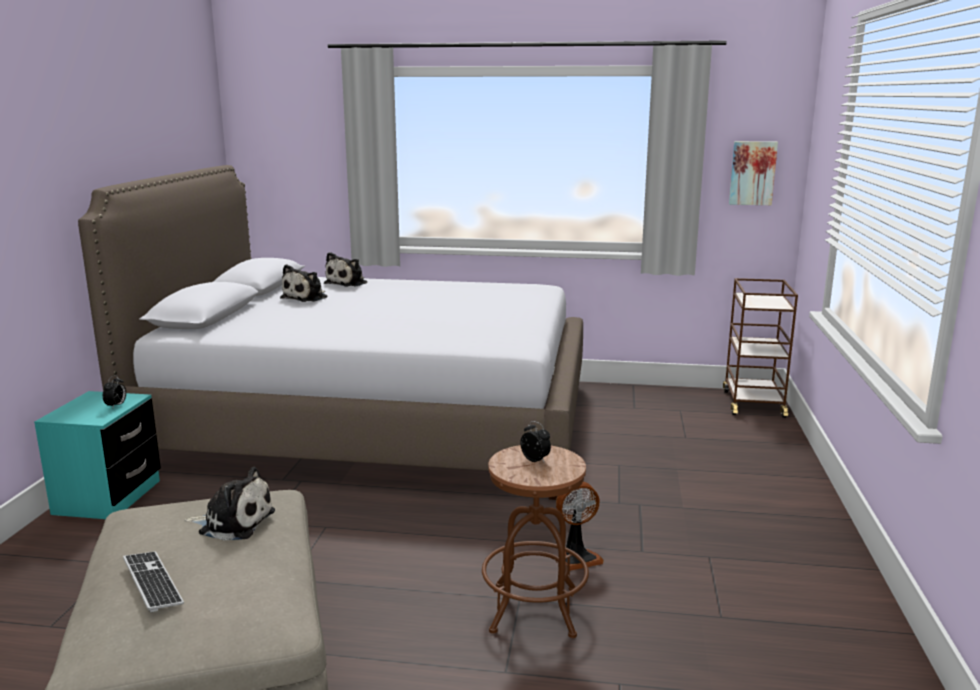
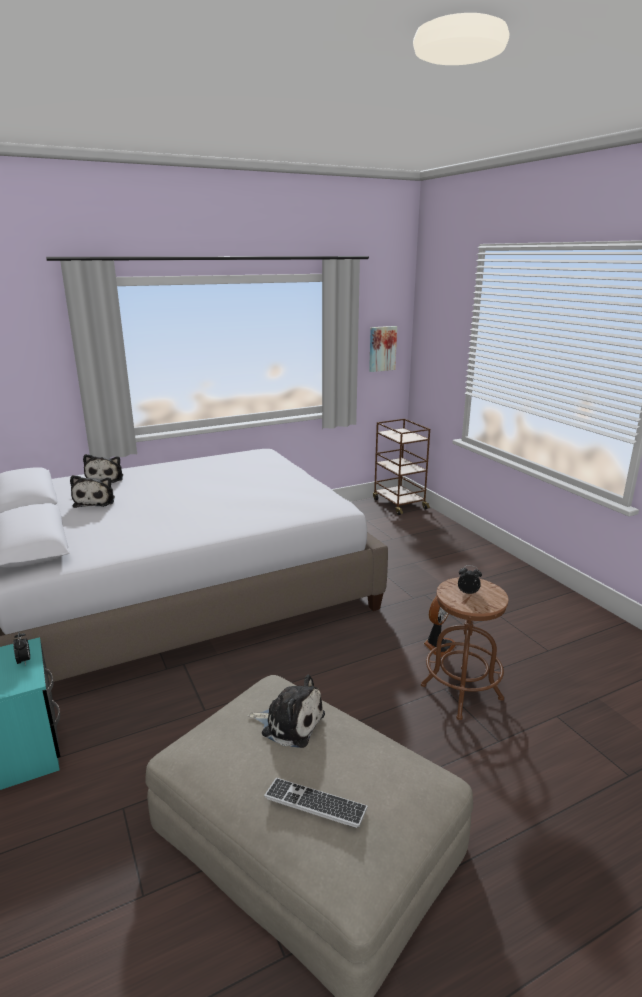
camera: 35 degrees left, 5 degrees up
(233, 522) = (289, 723): plush toy -> plush toy turned 45 degrees clockwise

